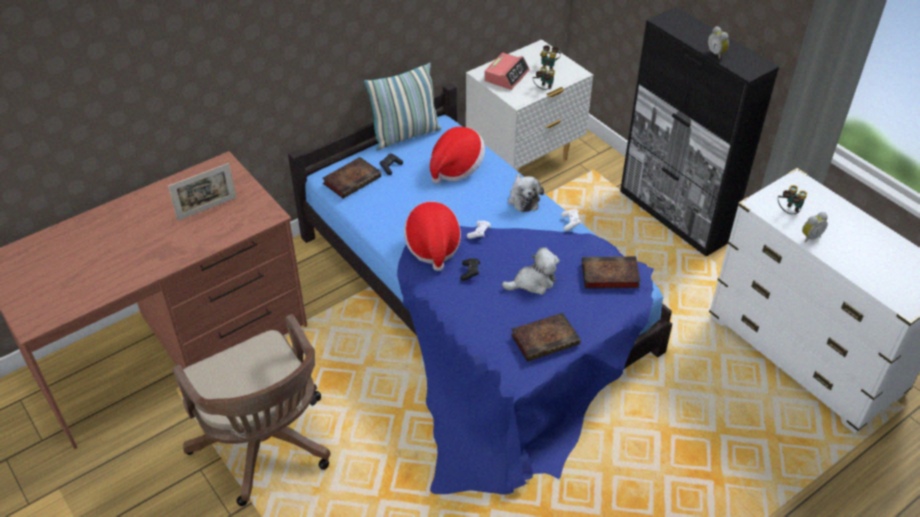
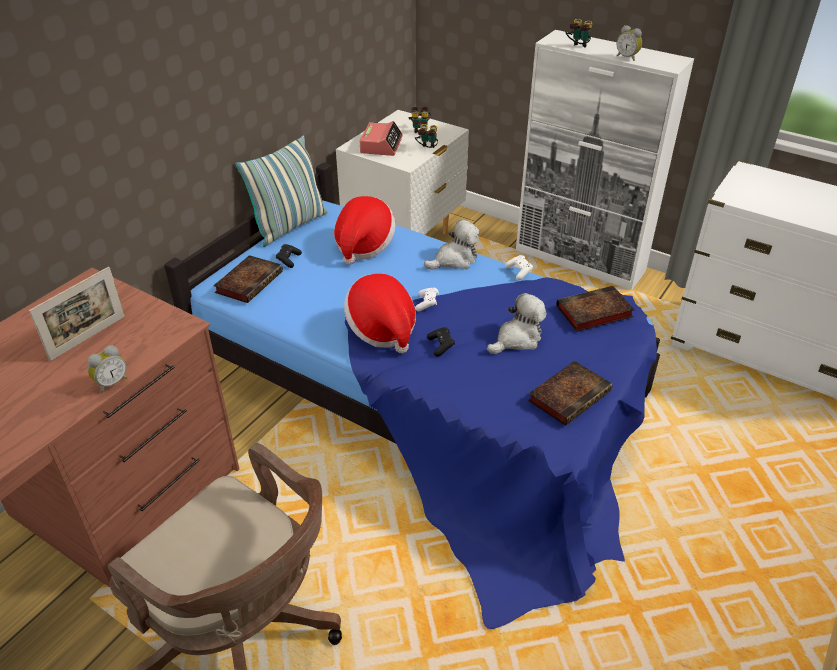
camera: 20 degrees left, 5 degrees down
(523, 199) = (454, 260): plush toy -> plush toy turned 90 degrees counterclockwise
(674, 216) = (580, 261): black cabinet -> white cabinet
(788, 212) = (762, 198): binoculars -> binoculars (577, 48)
(809, 237) = (800, 215): alarm clock -> alarm clock (111, 383)

